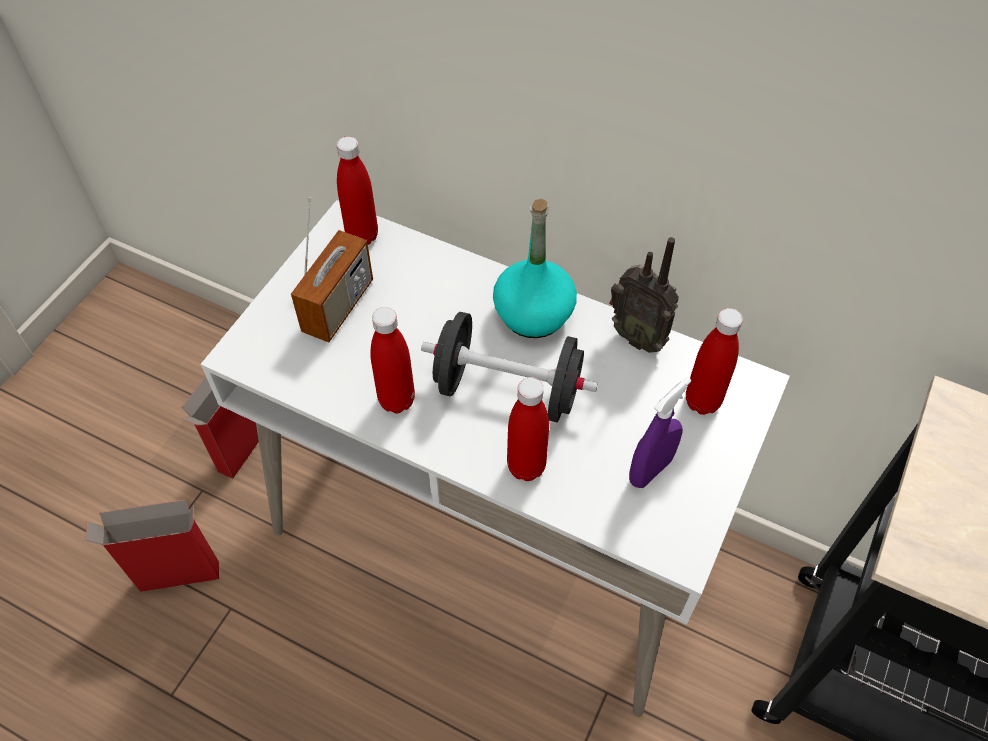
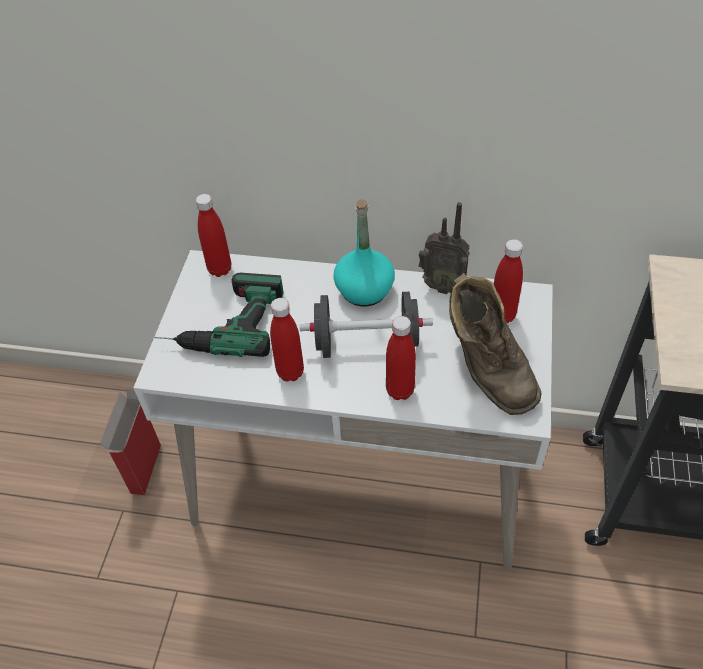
camera: 15 degrees left, 5 degrees down
(178, 576) = (126, 580): cardboard box -> none
(338, 306) = (221, 321): radio -> power drill
(650, 470) = (485, 369): purple spray bottle -> brown boot

